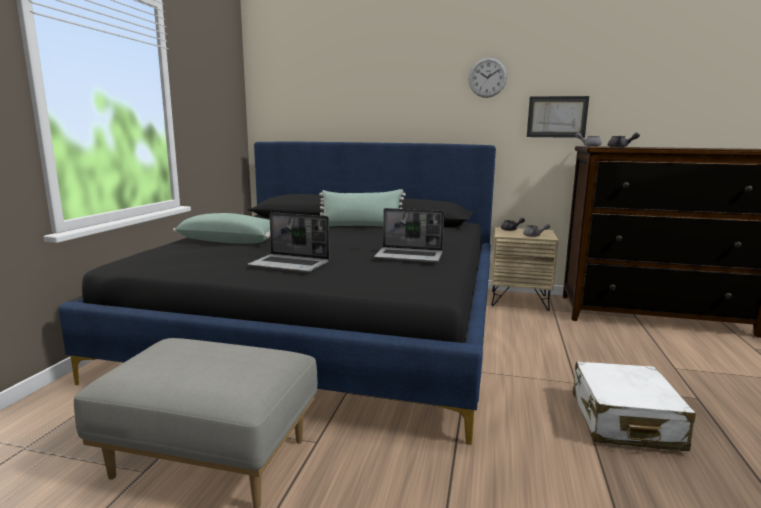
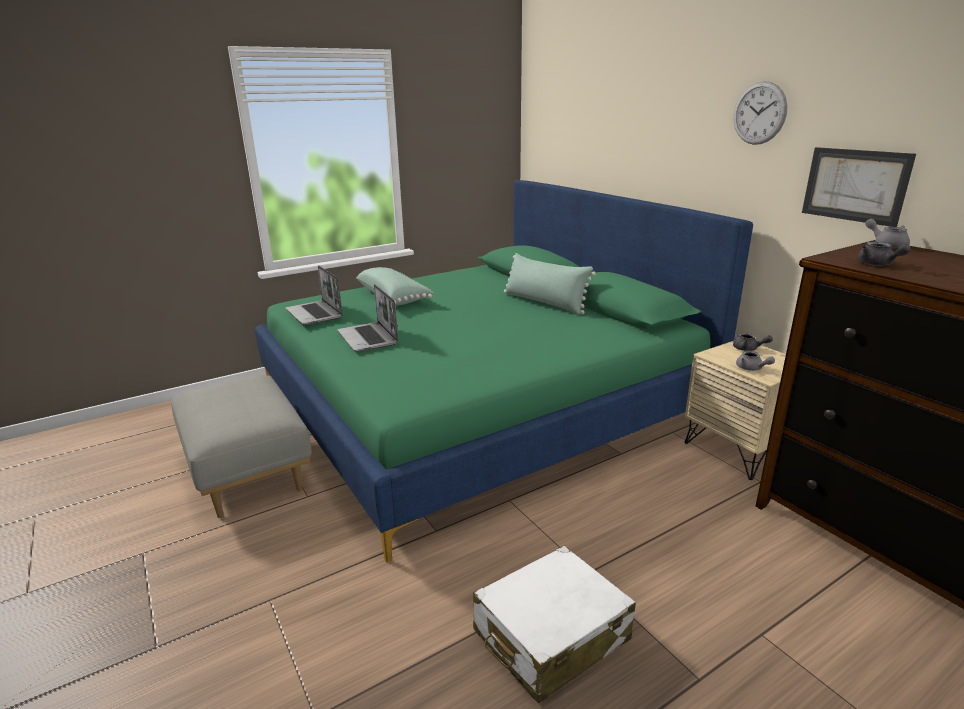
camera: 45 degrees right, 10 degrees up
(330, 326) = (477, 402): black bed -> green bed
(410, 256) = (475, 359): laptop -> laptop (315, 314)

